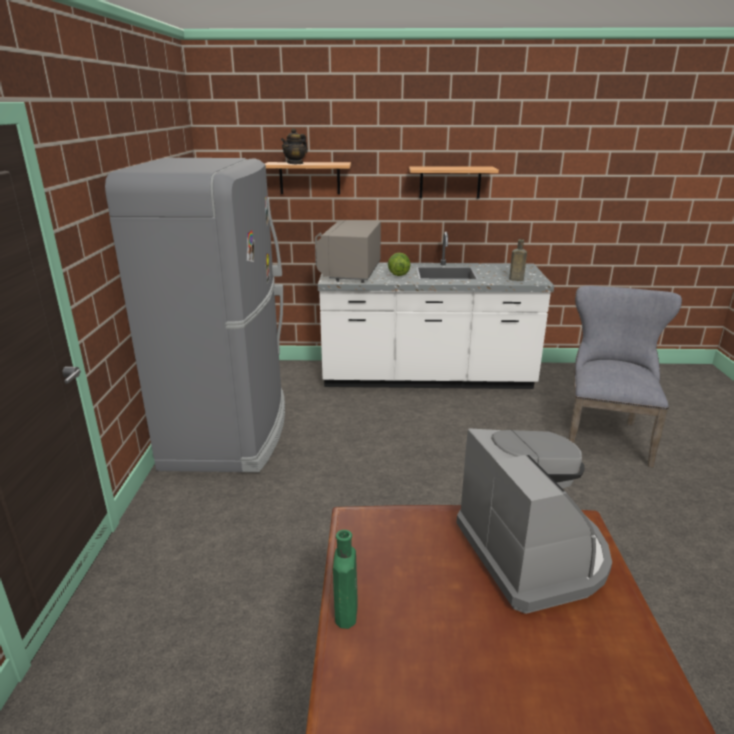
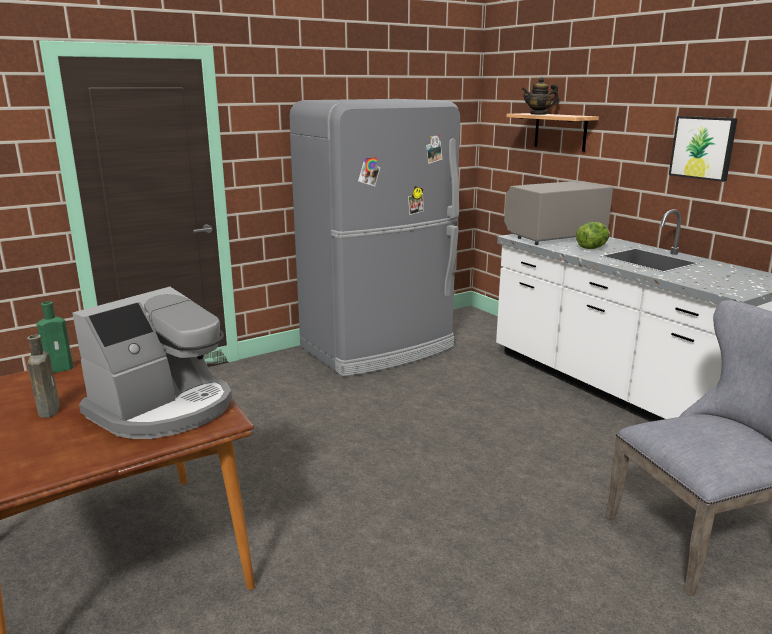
camera: 55 degrees right, 5 degrees down
(450, 182) = (703, 147): shelf -> picture
(515, 279) = (710, 284): brown bottle -> brown bottle (49, 410)

